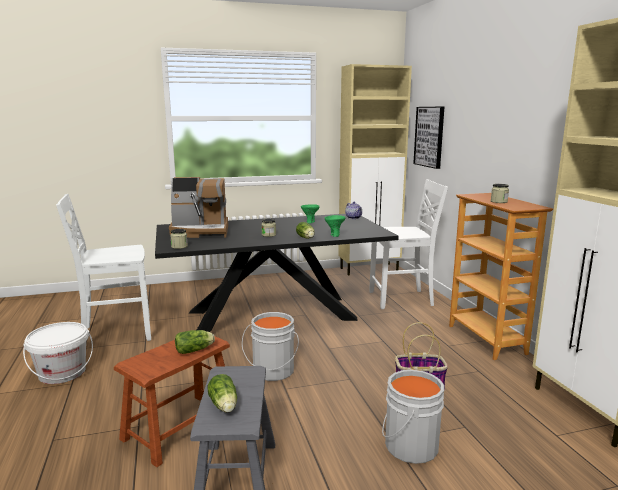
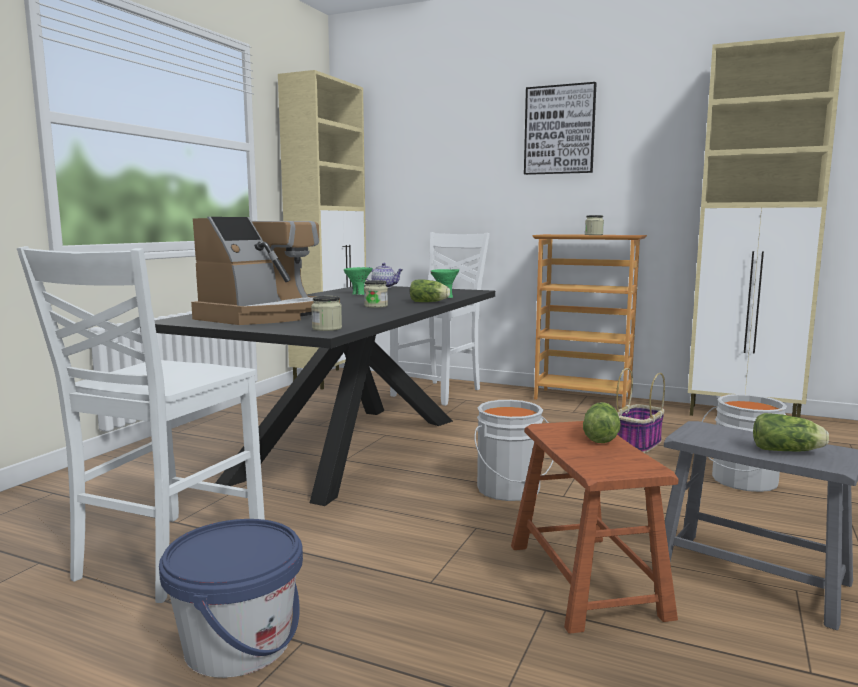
camera: 50 degrees left, 5 degrees down
(62, 373) = (238, 644): white bucket -> blue bucket
(429, 136) = (408, 181): picture -> picture (559, 130)

